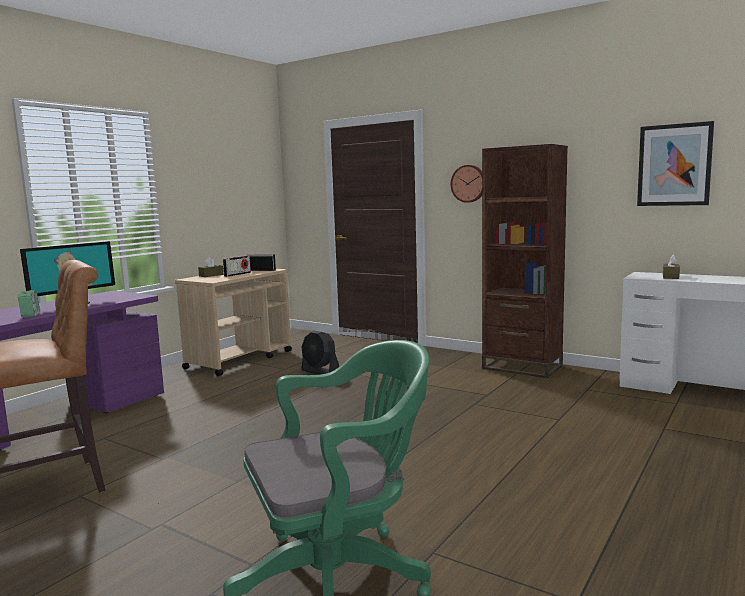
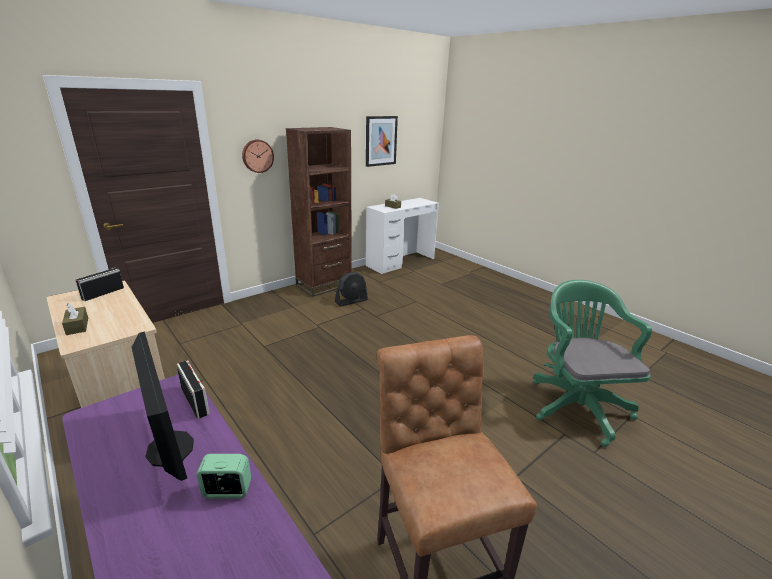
camera: 75 degrees left, 15 degrees up
(237, 274) = (108, 309): radio -> radio (195, 401)
(320, 372) = (241, 360): black fan -> black fan (351, 301)

